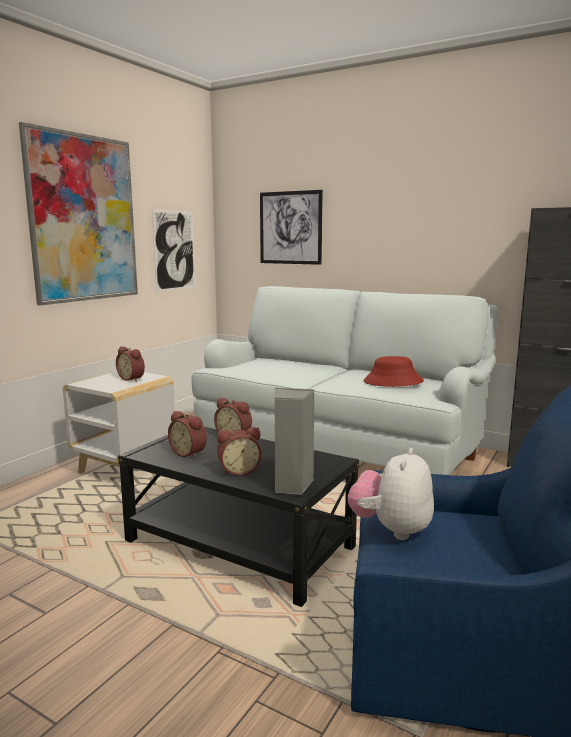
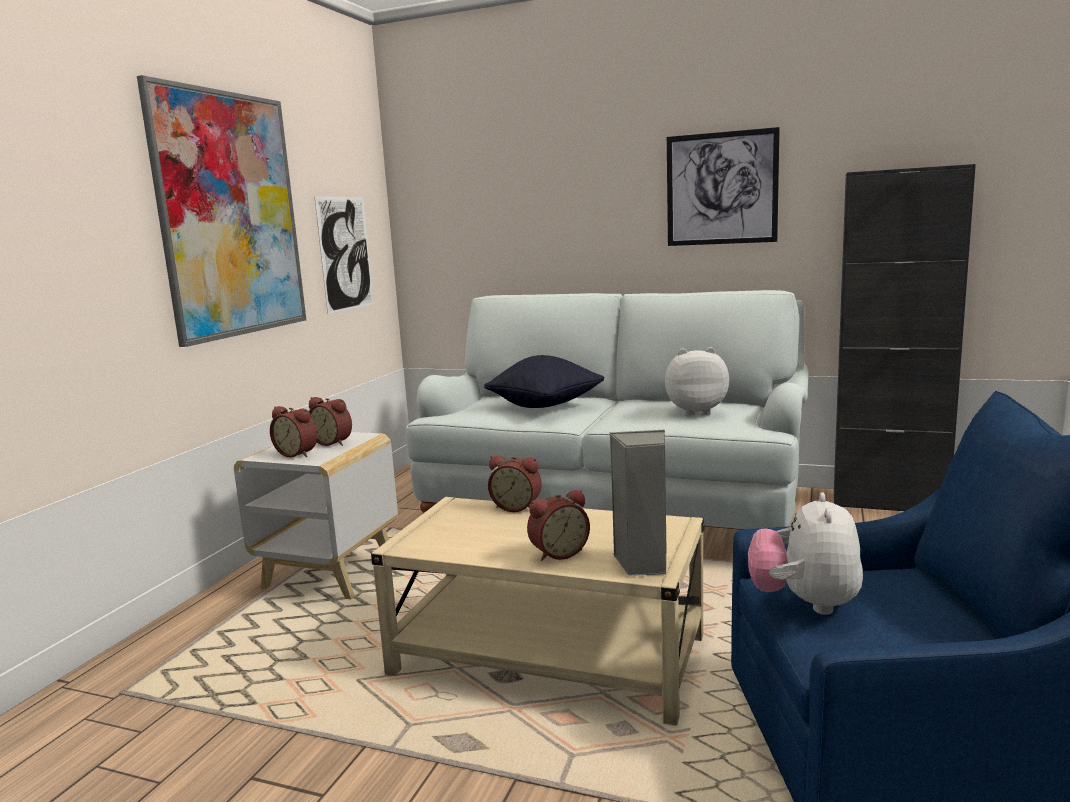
camera: 10 degrees left, 0 degrees up
(189, 453) = (472, 537): alarm clock -> alarm clock (298, 453)
(239, 544) = (548, 655): black coffee table -> beige coffee table
(290, 228) = (506, 213): picture -> picture (721, 188)
(291, 368) = (545, 406): none -> black pillow
(393, 382) = (695, 411): red hat -> plush toy

